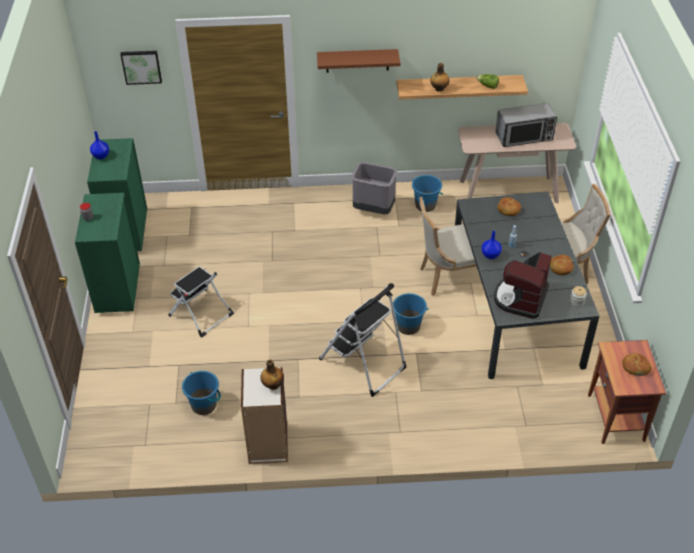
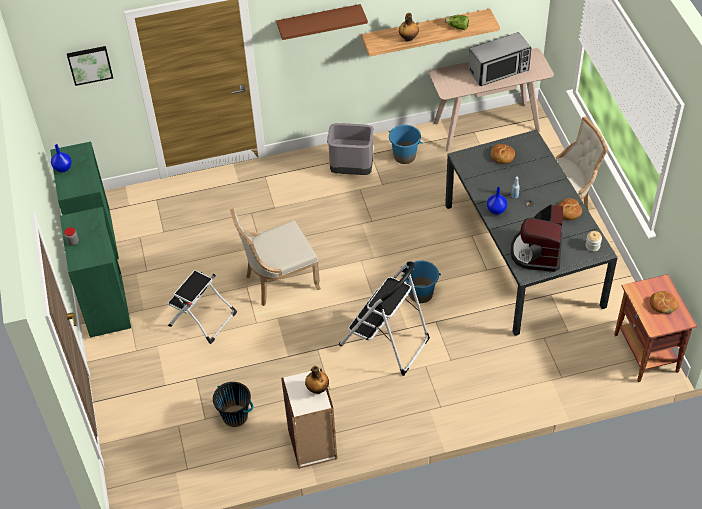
camera: 10 degrees left, 5 degrees up
(204, 405) = (235, 416): blue bucket -> black bucket
(449, 277) = (449, 233): beige chair -> beige chair (279, 281)

